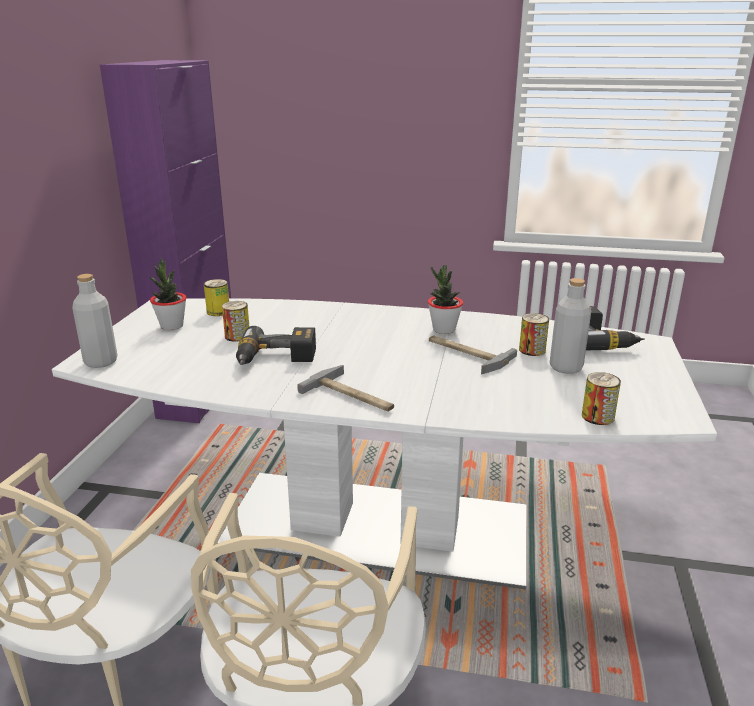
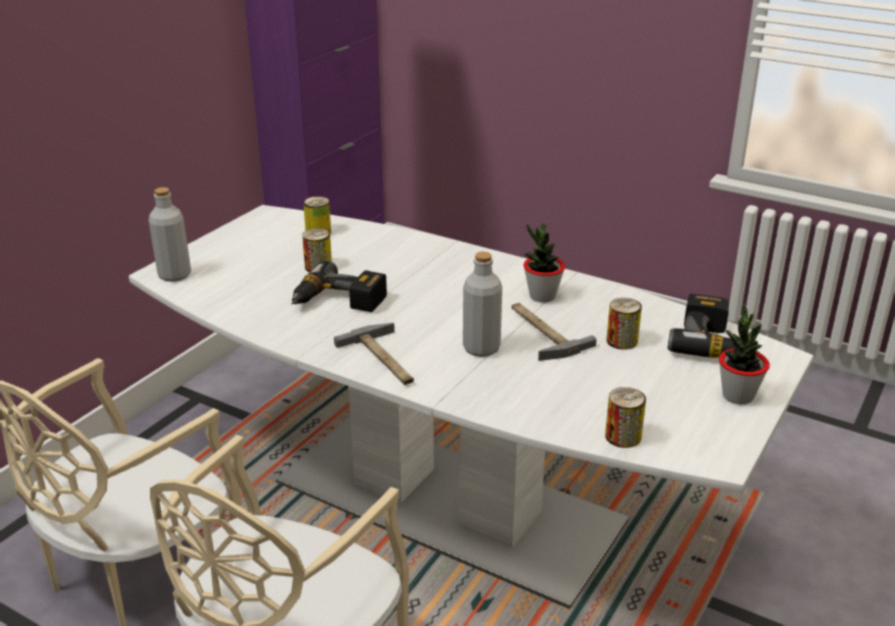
camera: 20 degrees right, 5 degrees up
(172, 326) = (262, 243): potted plant -> potted plant (737, 396)
(566, 367) = (641, 370): grey bottle -> grey bottle (481, 348)

